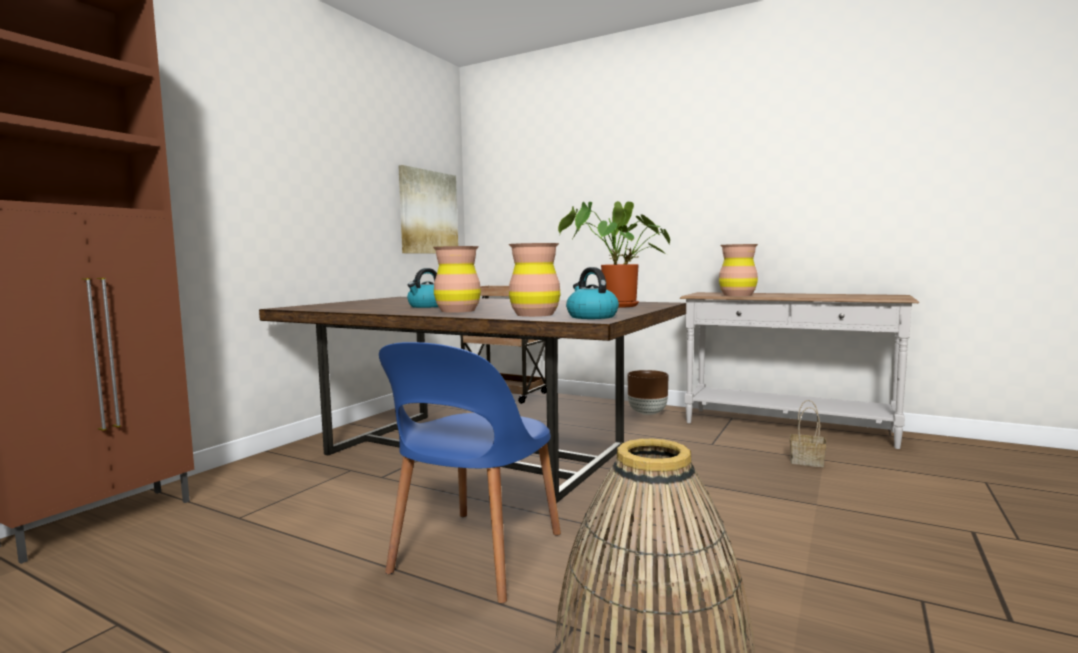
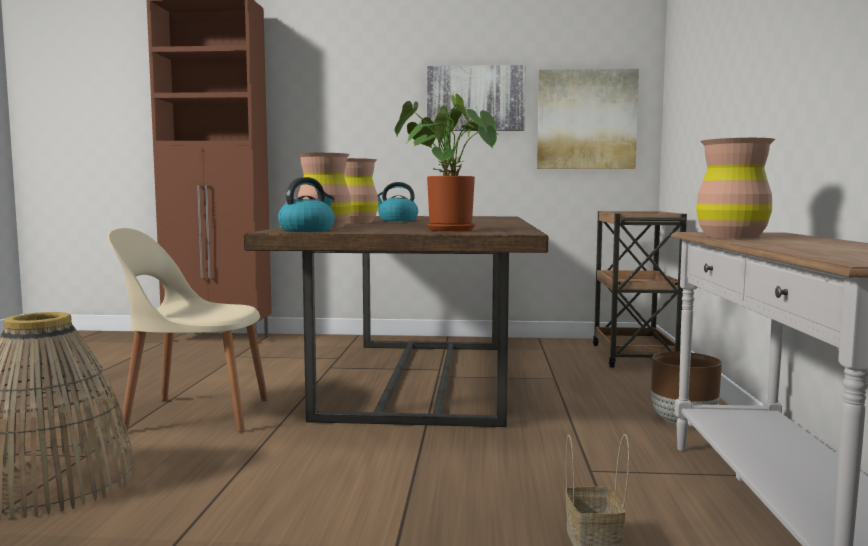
camera: 65 degrees right, 0 degrees up
(357, 184) = (475, 99): none -> picture
(475, 555) = (194, 415): blue chair -> beige chair

